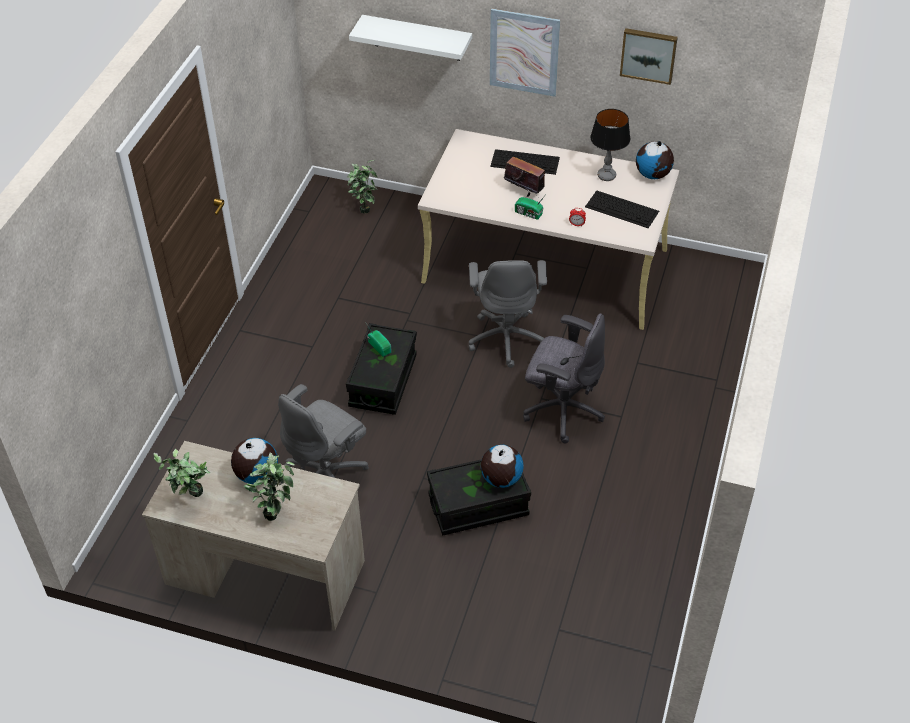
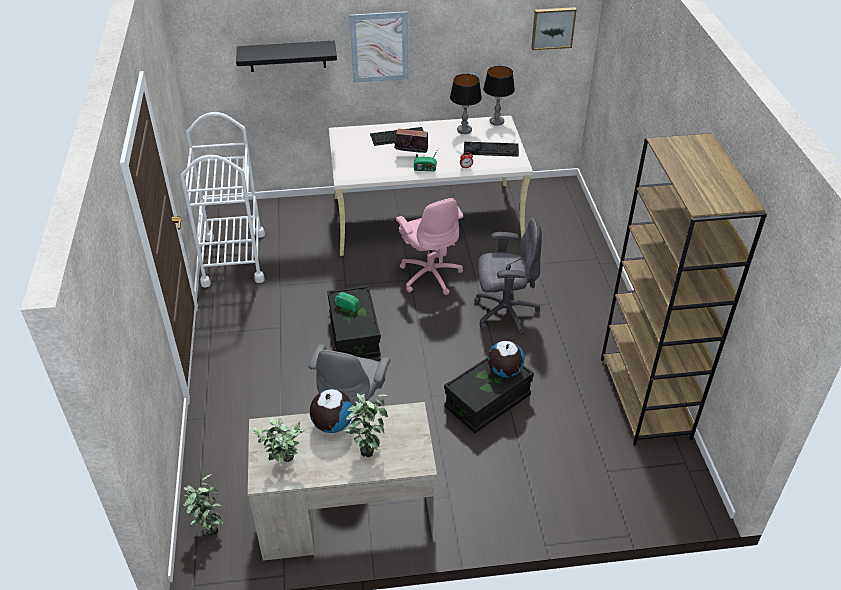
camera: 25 degrees left, 5 degrees down
(307, 251) = (233, 259): none -> white cart
(363, 207) = (261, 215): potted plant -> potted plant (208, 527)
(417, 38) = (287, 56): white shelf -> black shelf
(506, 338) = (430, 275): grey office chair -> pink office chair
(648, 55) = (480, 25): picture -> picture (552, 27)
(653, 175) = (496, 122): globe -> table lamp
(657, 566) = (645, 398): none -> brown bookcase

